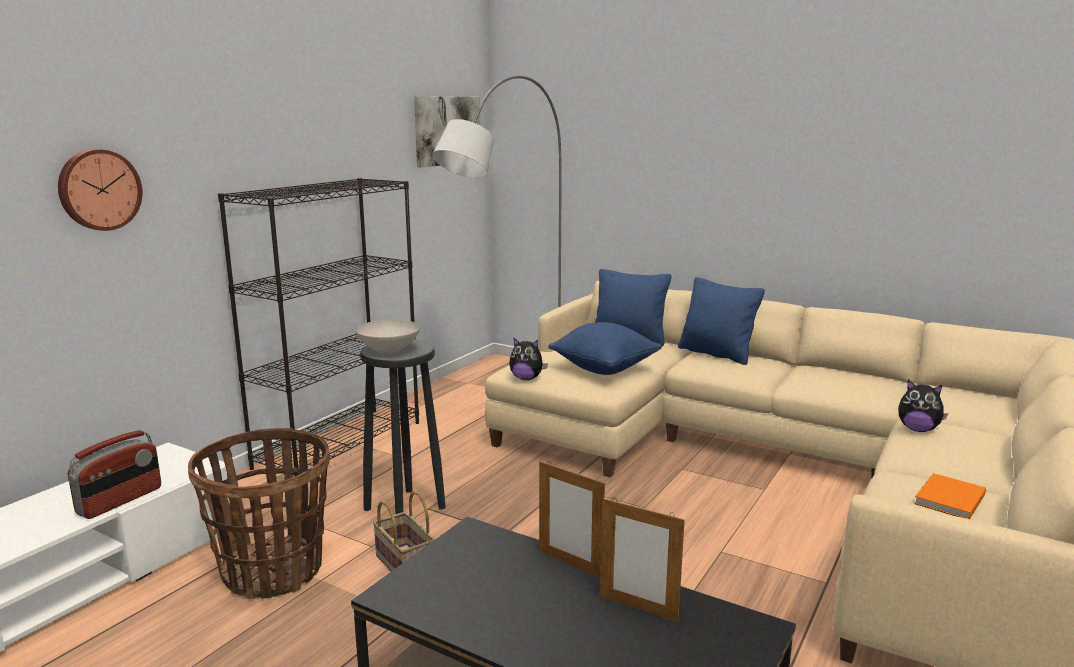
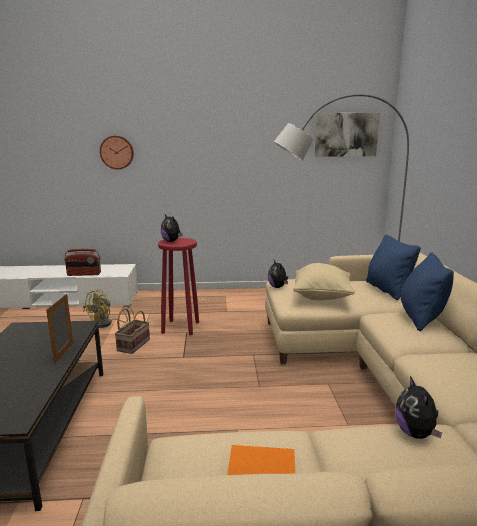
camera: 55 degrees right, 0 degrees up
(273, 571) = (107, 324): basket -> yellow fan
(340, 444) = (220, 295): black bookcase -> none
(390, 350) = (172, 241): white bowl -> plush toy
(405, 508) = (181, 327): black stool -> red stool
(604, 369) = (322, 297): blue pillow -> beige pillow
(638, 608) = (26, 380): picture frame -> none

